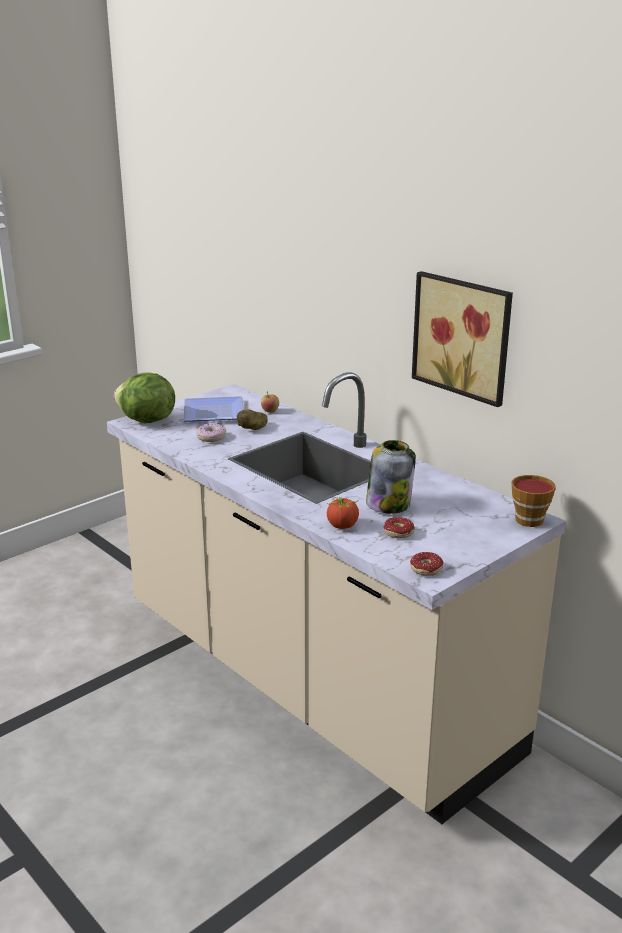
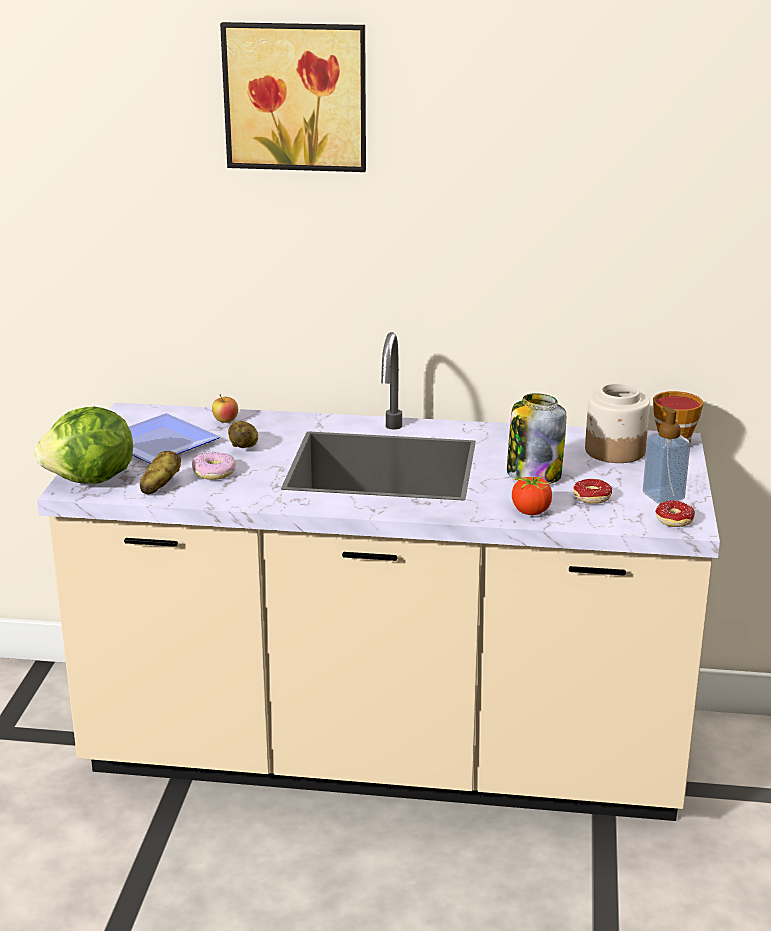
camera: 40 degrees left, 0 degrees up
(171, 435) = (160, 486): none -> potato
(450, 551) = (663, 496): none -> soap dispenser
(464, 336) = (536, 253): picture -> picture (296, 96)
(474, 510) = (614, 451): none -> jar

